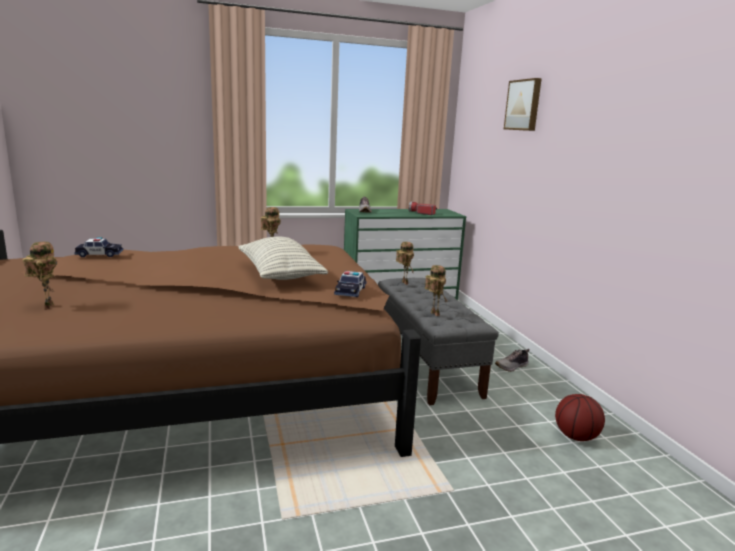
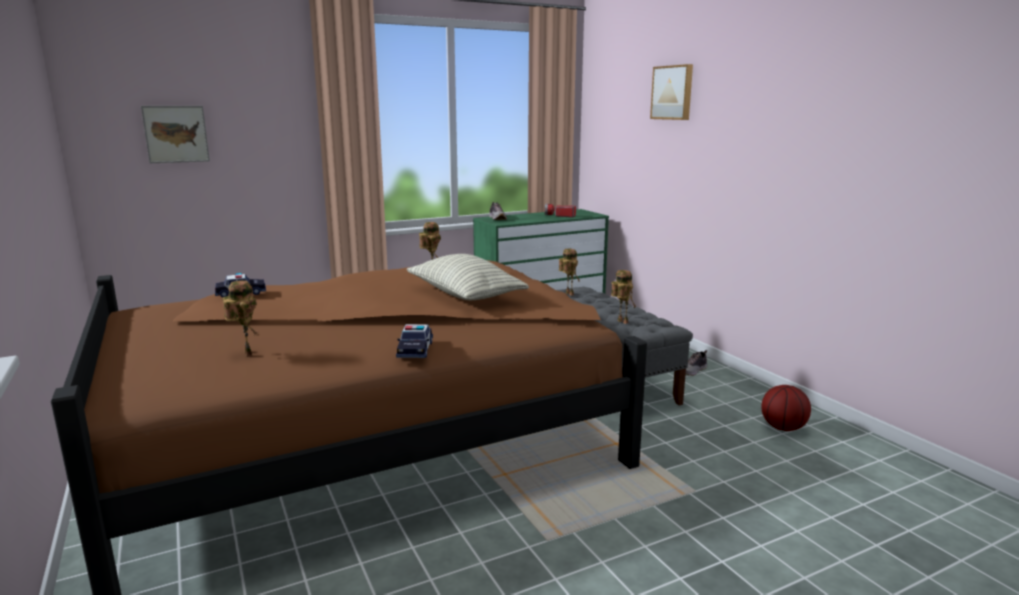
camera: 10 degrees left, 0 degrees up
(95, 121) = (176, 134): none -> picture
(350, 291) = (553, 304): toy car -> toy car (415, 350)

